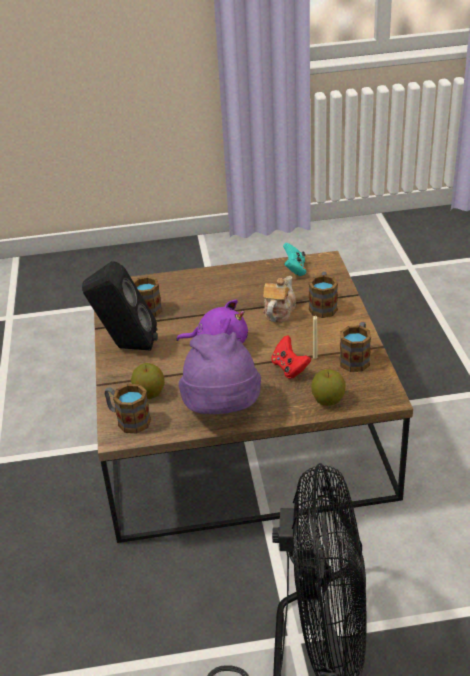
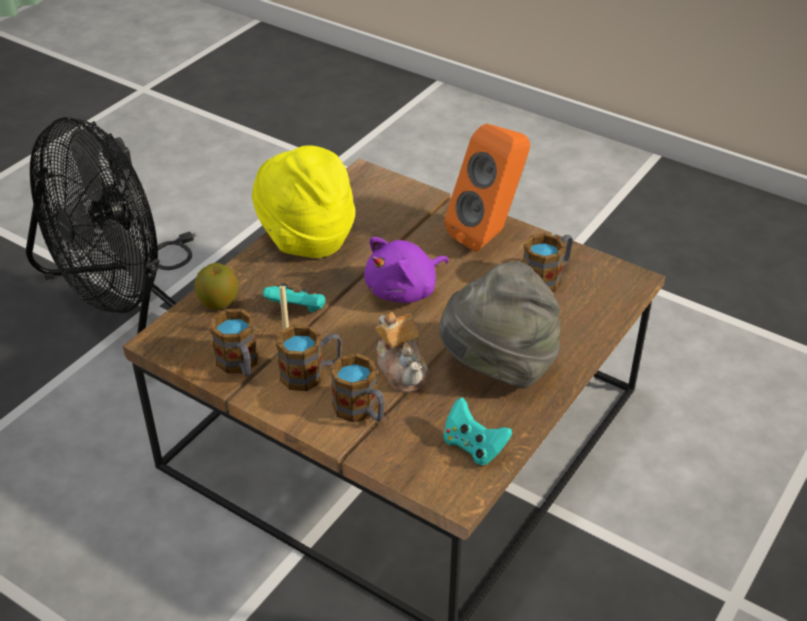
camera: 130 degrees right, 5 degrees up
(126, 347) = (488, 235): black speaker -> orange speaker
(128, 420) = (374, 187): mug -> mug (311, 373)
(149, 394) = (393, 213): apple -> none
(222, 411) = (306, 237): purple hat -> yellow hat
(234, 289) = (498, 366): none -> grey hat
(289, 368) = (297, 310): red game controller -> turquoise game controller

